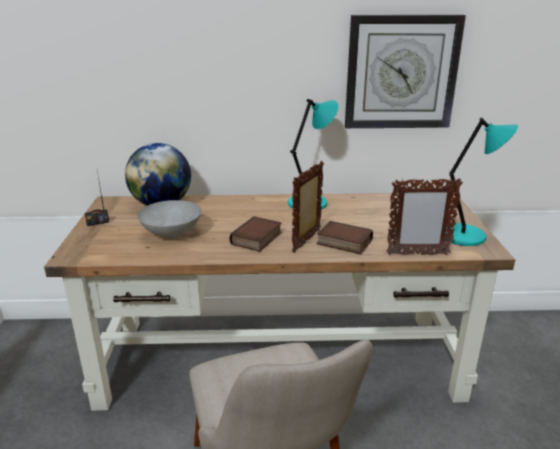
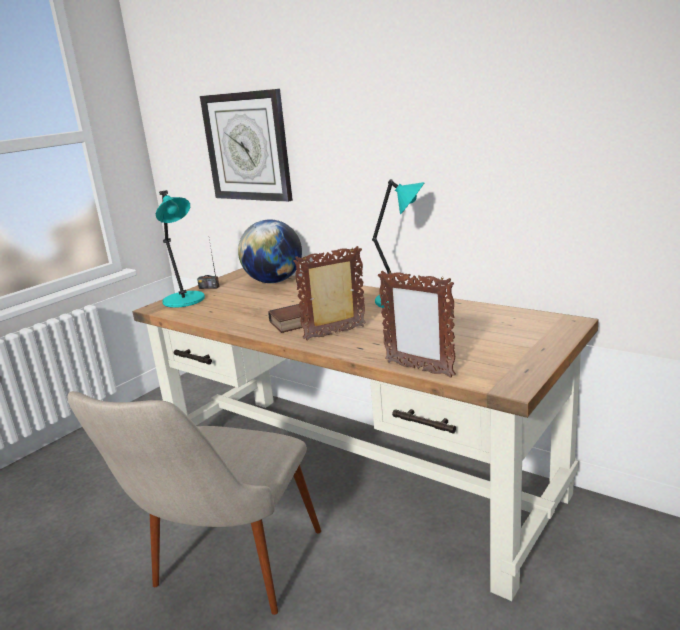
camera: 40 degrees right, 5 degrees down
(172, 234) = (242, 305): grey bowl -> none
(343, 242) = (365, 342): book -> none
(401, 73) = (515, 150): wall clock -> wall clock (247, 147)
(465, 236) = (512, 365): turquoise table lamp -> turquoise table lamp (185, 301)

